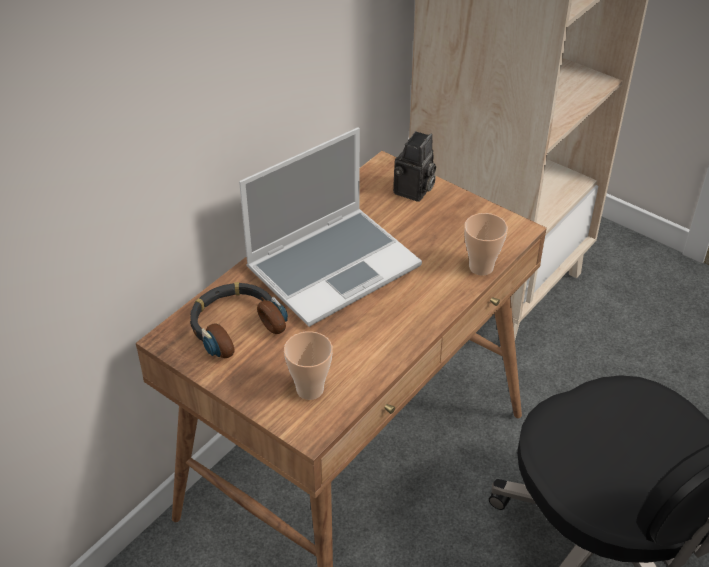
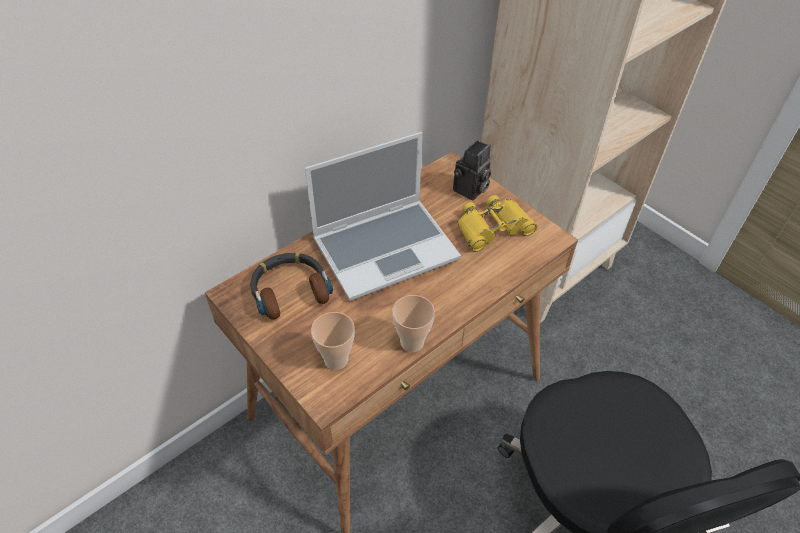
camera: 10 degrees right, 5 degrees up
(449, 228) = (492, 228): none -> yellow binoculars
(481, 267) = (512, 268): cup -> cup (412, 342)

